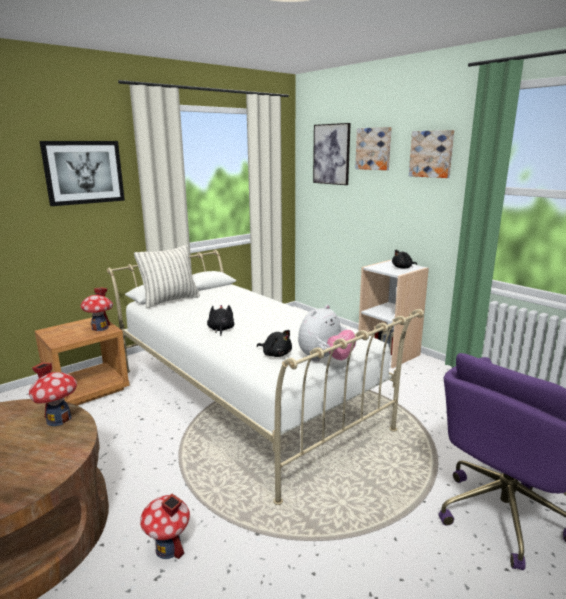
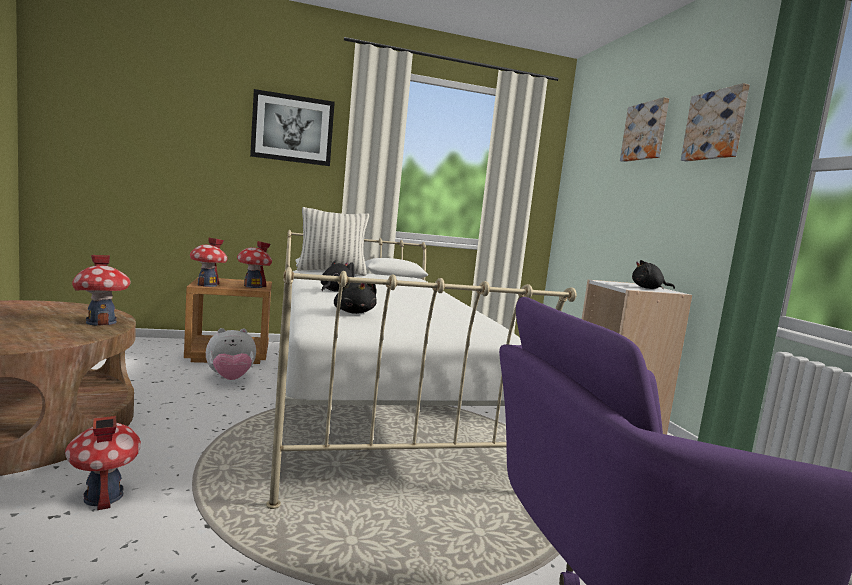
camera: 25 degrees right, 10 degrees down
(64, 340) = (207, 285): none -> toy house
(325, 359) = (407, 329): plush toy -> plush toy (230, 379)
(331, 154) = (599, 147): picture -> none

